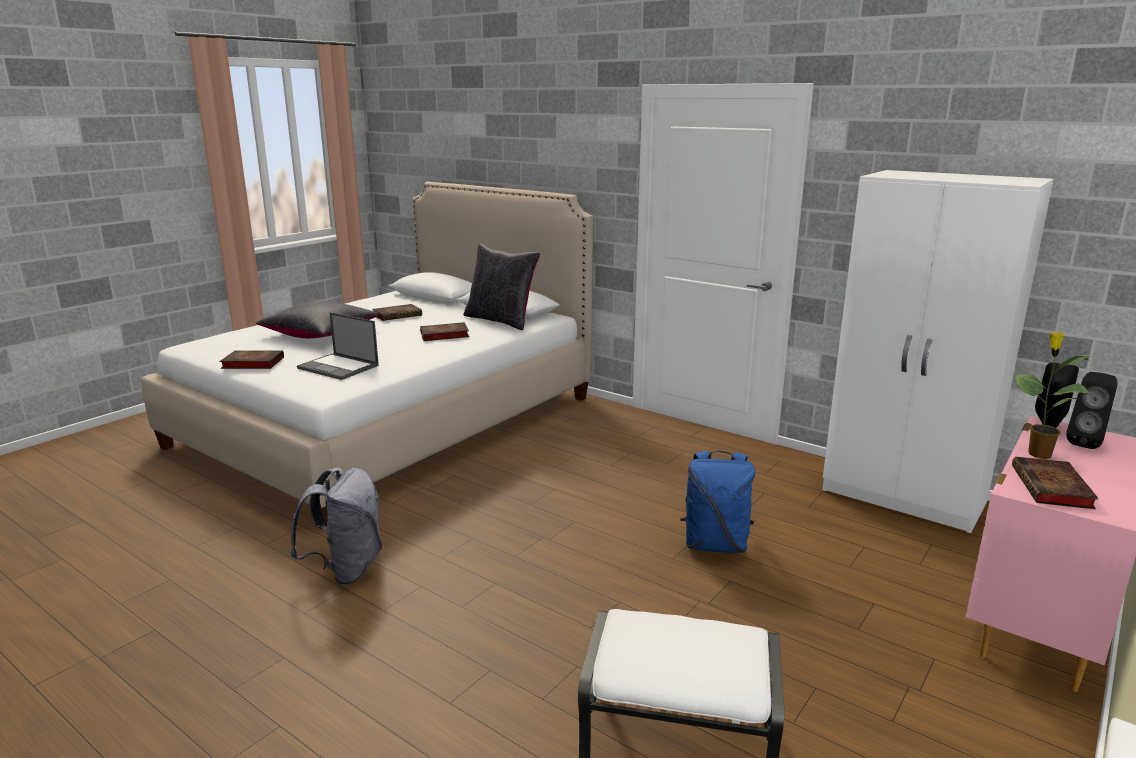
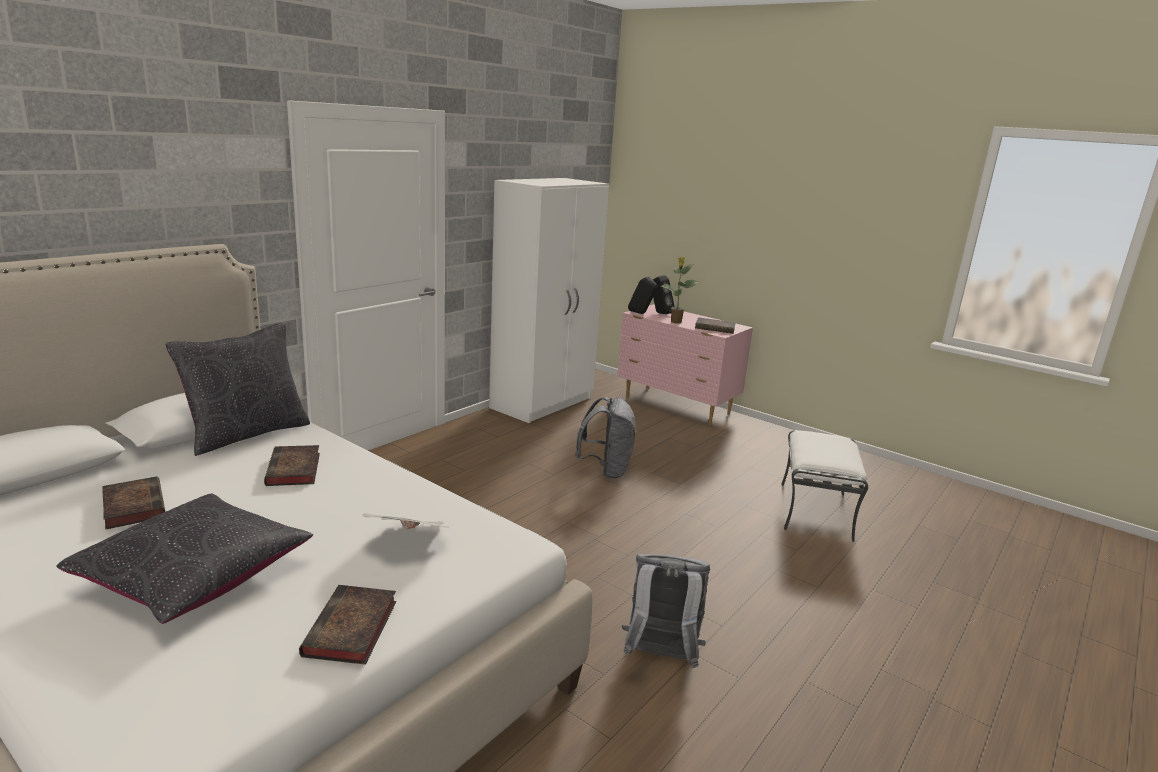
camera: 90 degrees left, 0 degrees up
(339, 367) = (411, 541): laptop -> newspaper
(715, 545) = (605, 470): blue backpack -> grey backpack

